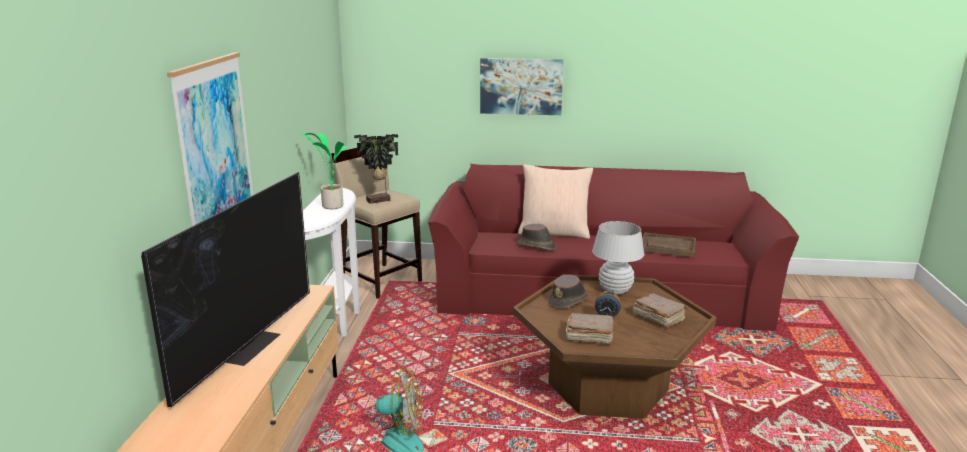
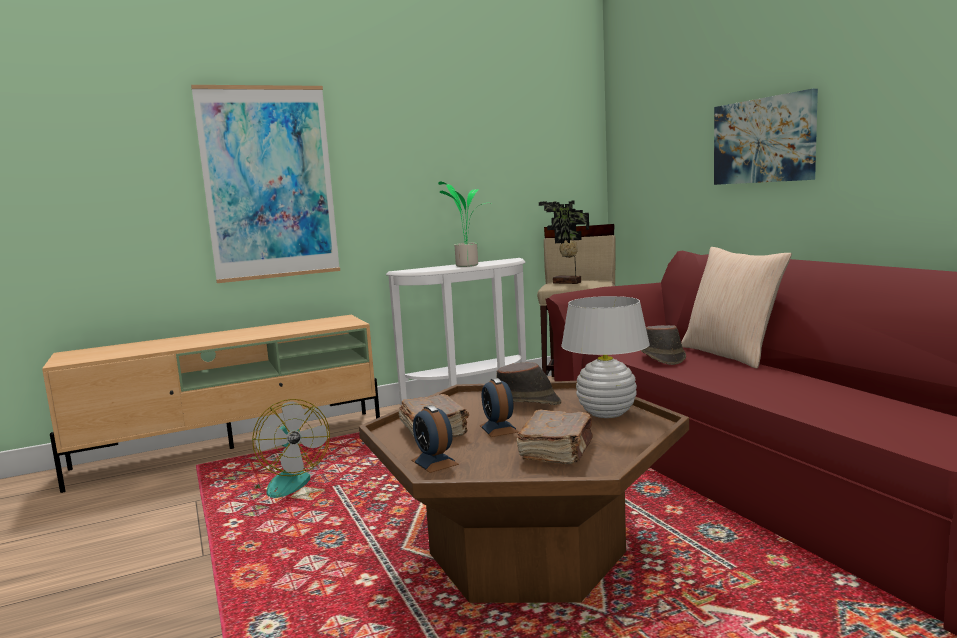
camera: 60 degrees right, 10 degrees down
(248, 345) = (227, 335): television -> none
(640, 349) = (434, 462): none -> alarm clock
(667, 247) = (852, 403): brown tray -> none

